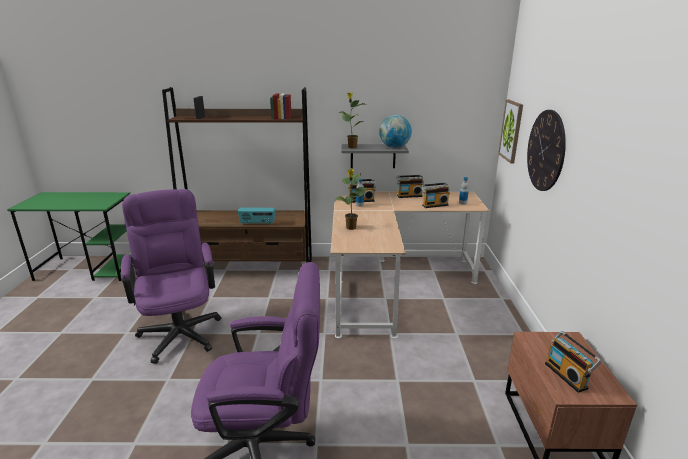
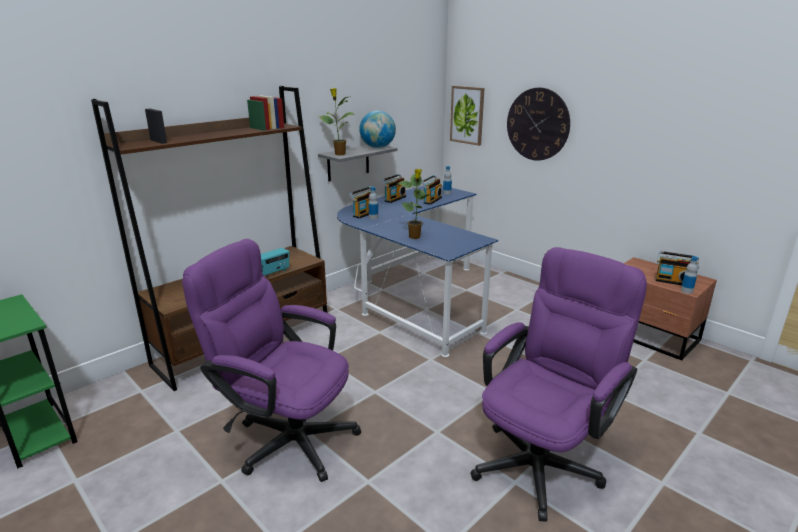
camera: 45 degrees left, 0 degrees up
(391, 284) = (412, 297): beige desk -> blue desk
(559, 392) = (686, 291): none -> bottle

